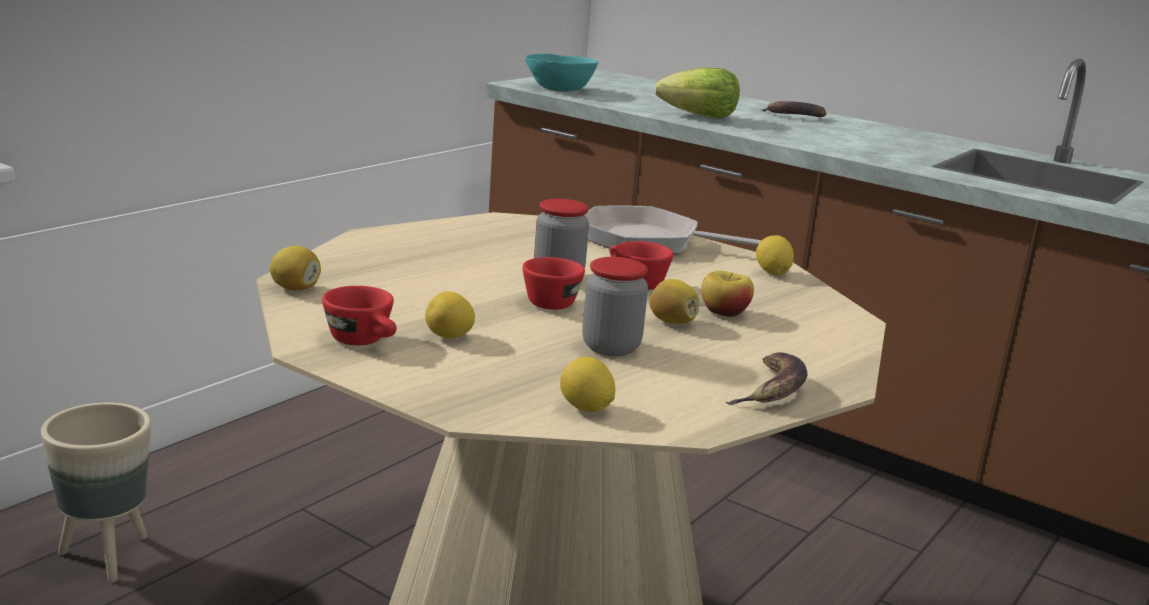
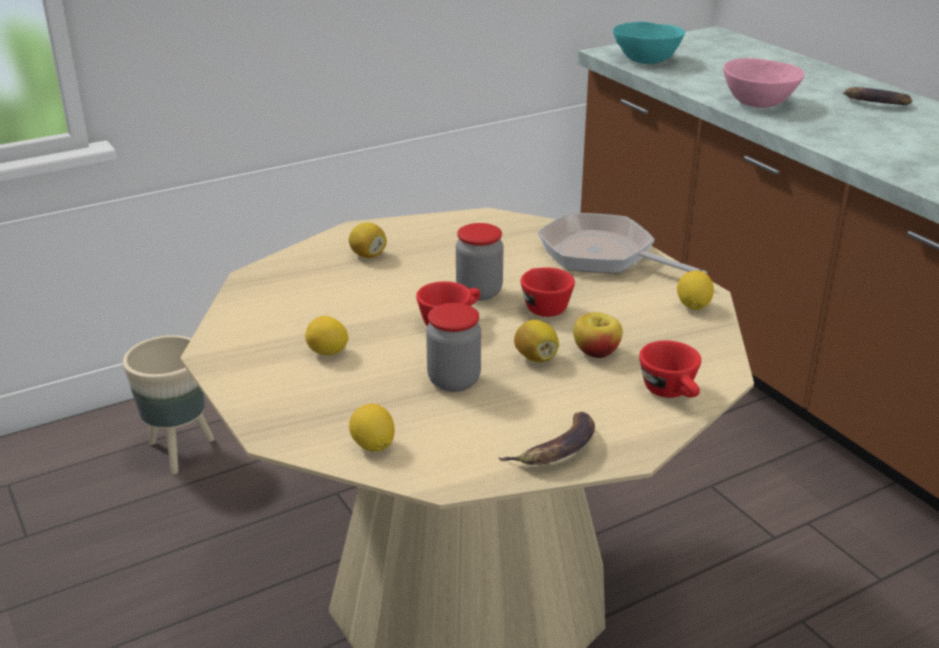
camera: 25 degrees right, 10 degrees up
(295, 288) = (250, 286): lemon -> lemon (368, 255)
(364, 342) = (258, 350): red cup -> red cup (672, 393)
(699, 117) = (759, 103): lettuce -> pink bowl

